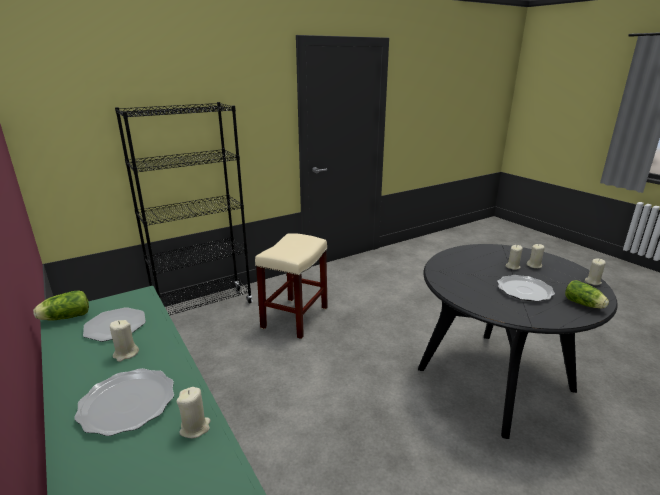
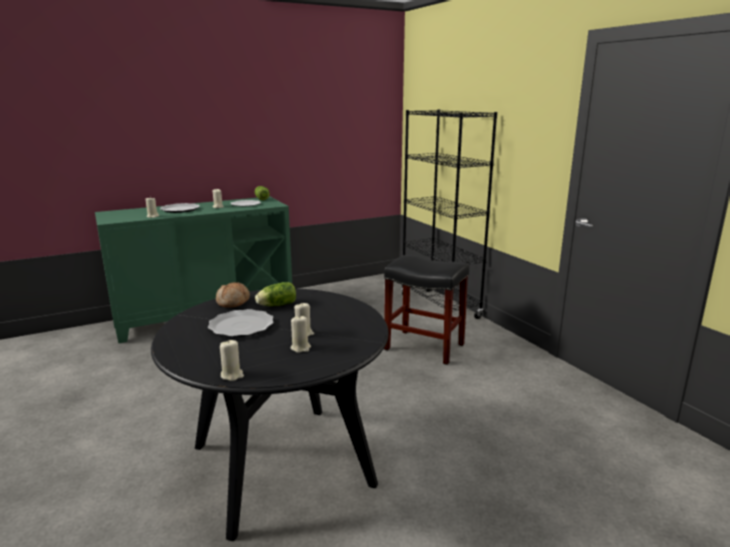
camera: 95 degrees right, 5 degrees down
(295, 317) = (425, 346): beige stool -> black stool
(481, 302) = (233, 302): none -> bread
(584, 304) = (187, 350): lettuce -> lettuce (275, 305)

